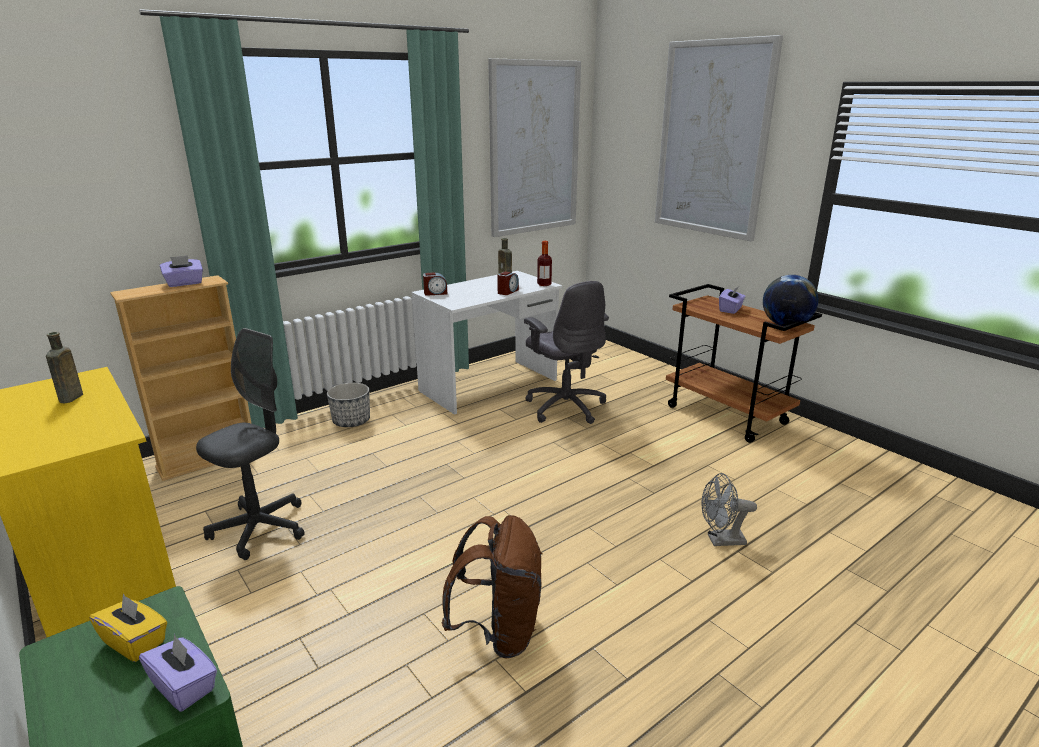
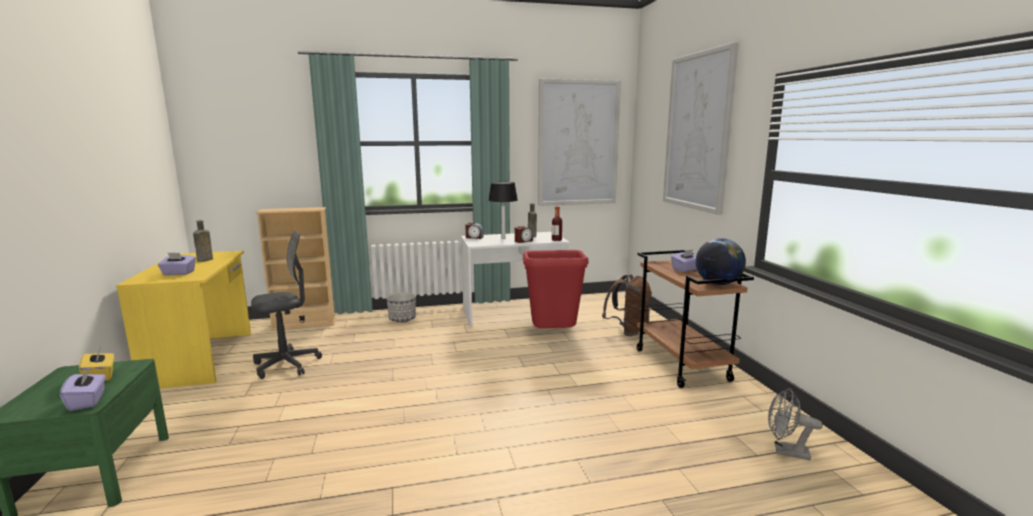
camera: 25 degrees right, 10 degrees down
(184, 283) = (300, 208): purple tissue box -> purple tissue box (178, 273)
(475, 290) = (503, 238): none -> table lamp
(498, 632) = (346, 458): brown backpack -> brown backpack (628, 331)
(565, 407) = (553, 336): grey office chair -> red trash can
(720, 540) = (571, 448): grey fan -> grey fan (786, 451)

